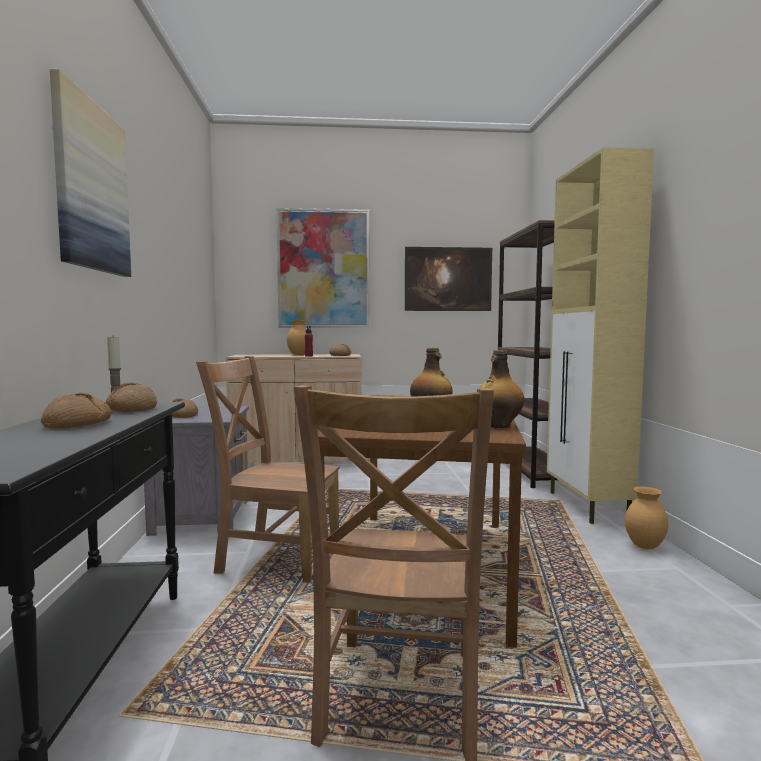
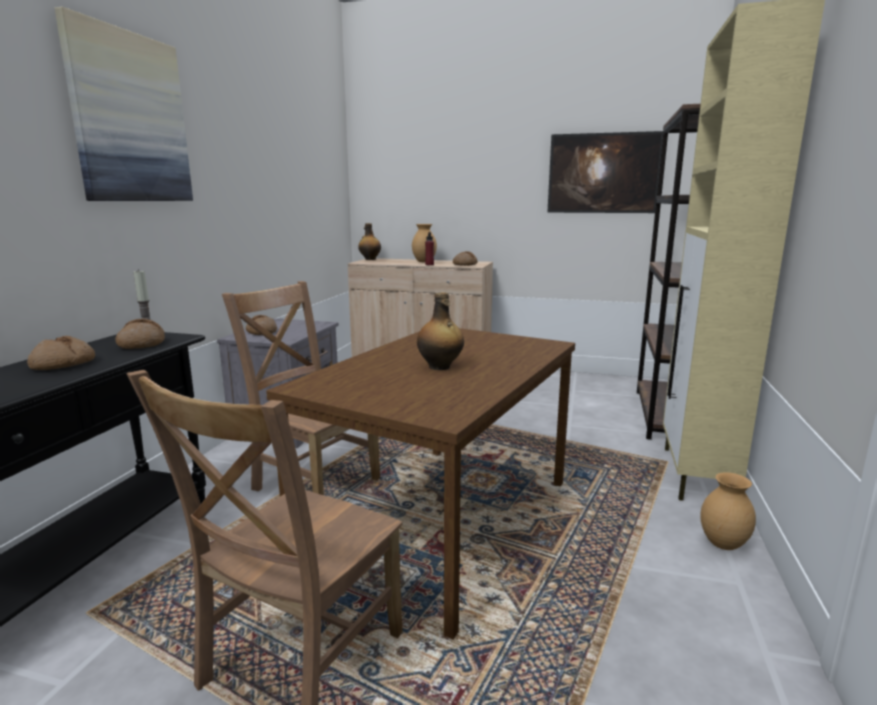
camera: 20 degrees right, 10 degrees up
(323, 269) = (457, 164): picture -> none
(498, 426) = (477, 397): bottle -> bottle (370, 259)

